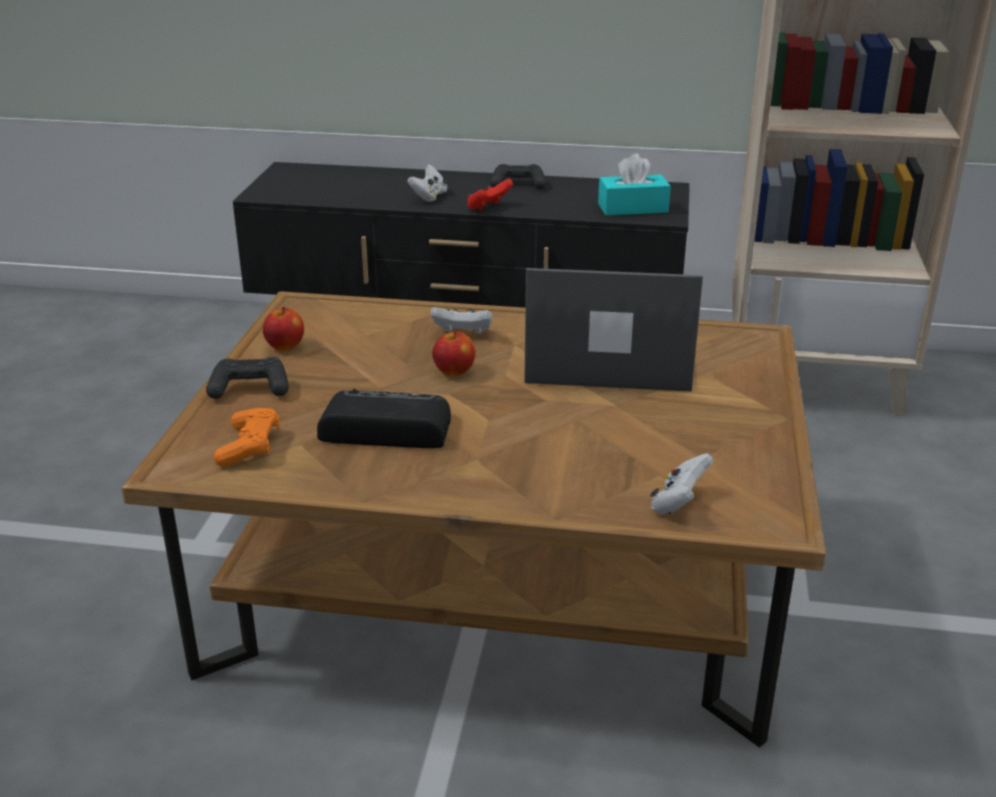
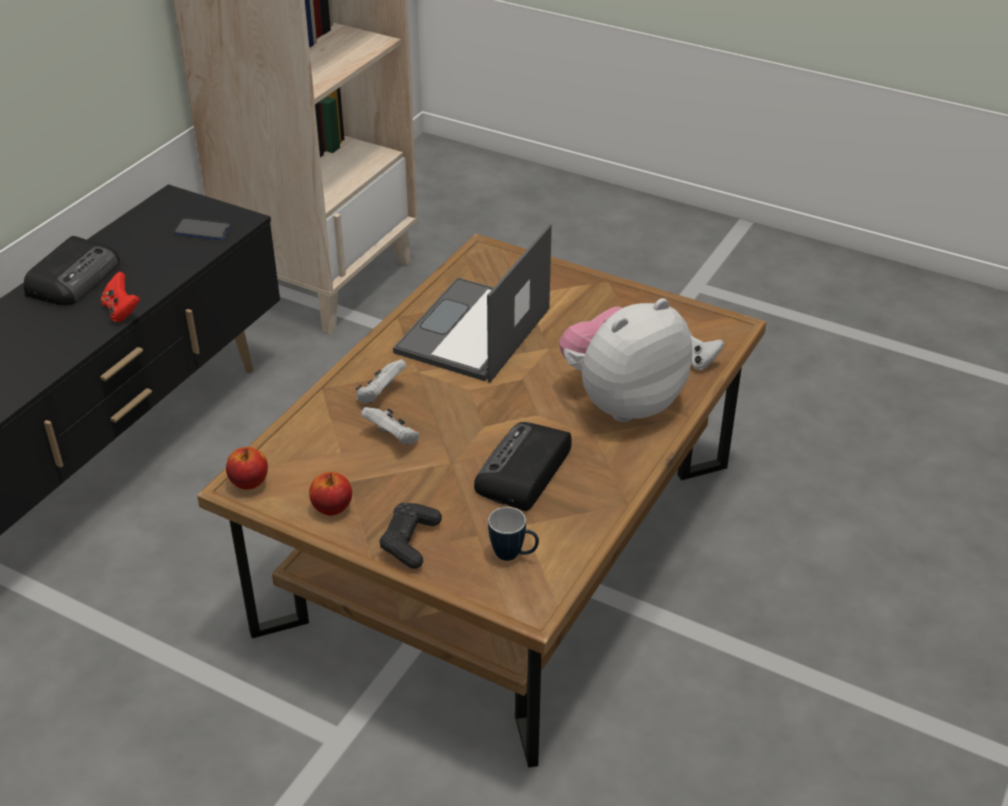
camera: 70 degrees left, 10 degrees up
(249, 447) = (514, 555): orange game controller -> mug
(429, 197) = (51, 341): white game controller -> white game controller (393, 439)
(454, 372) = (447, 415): apple -> apple (249, 482)
(518, 185) = (75, 278): black game controller -> radio
(550, 467) = (622, 401): none -> plush toy
(633, 208) = (202, 231): turquoise tissue box -> phone

